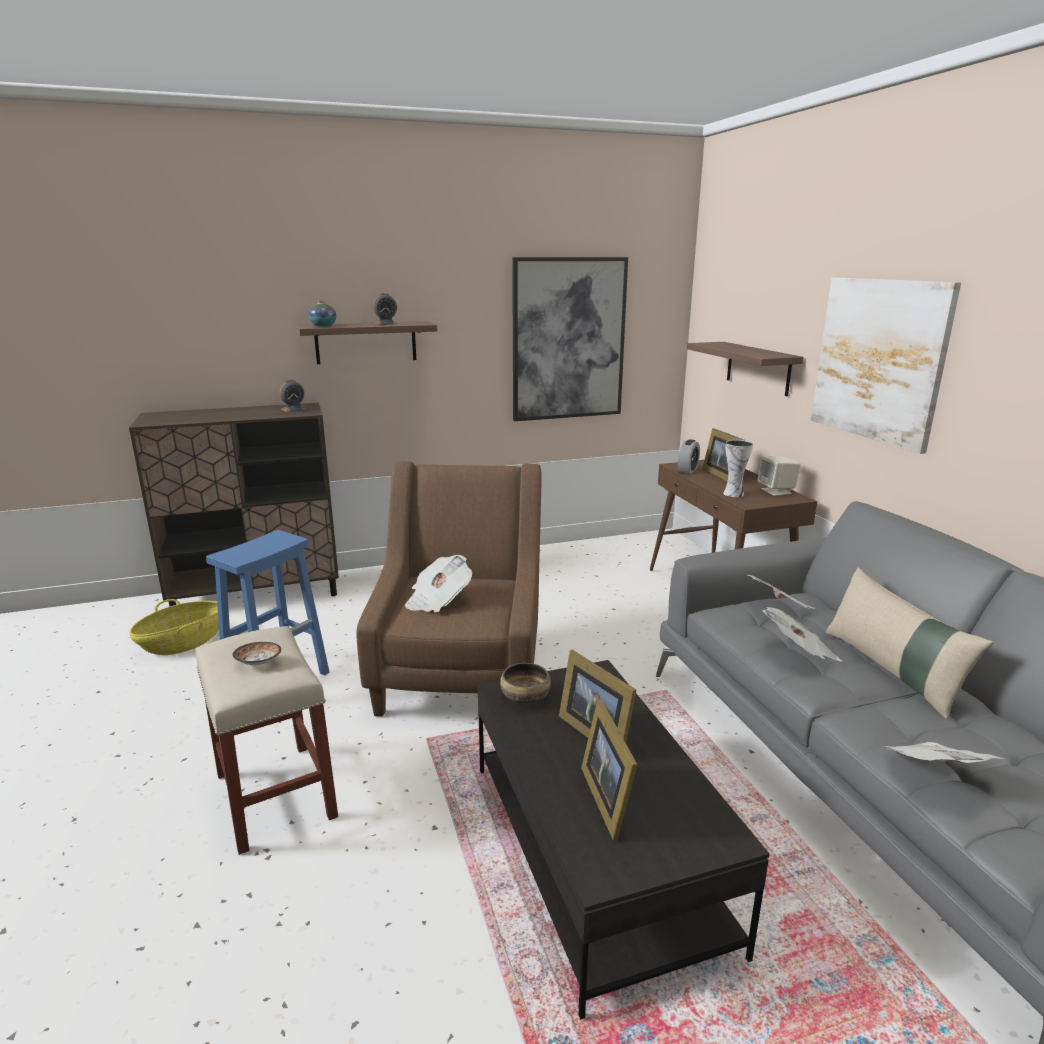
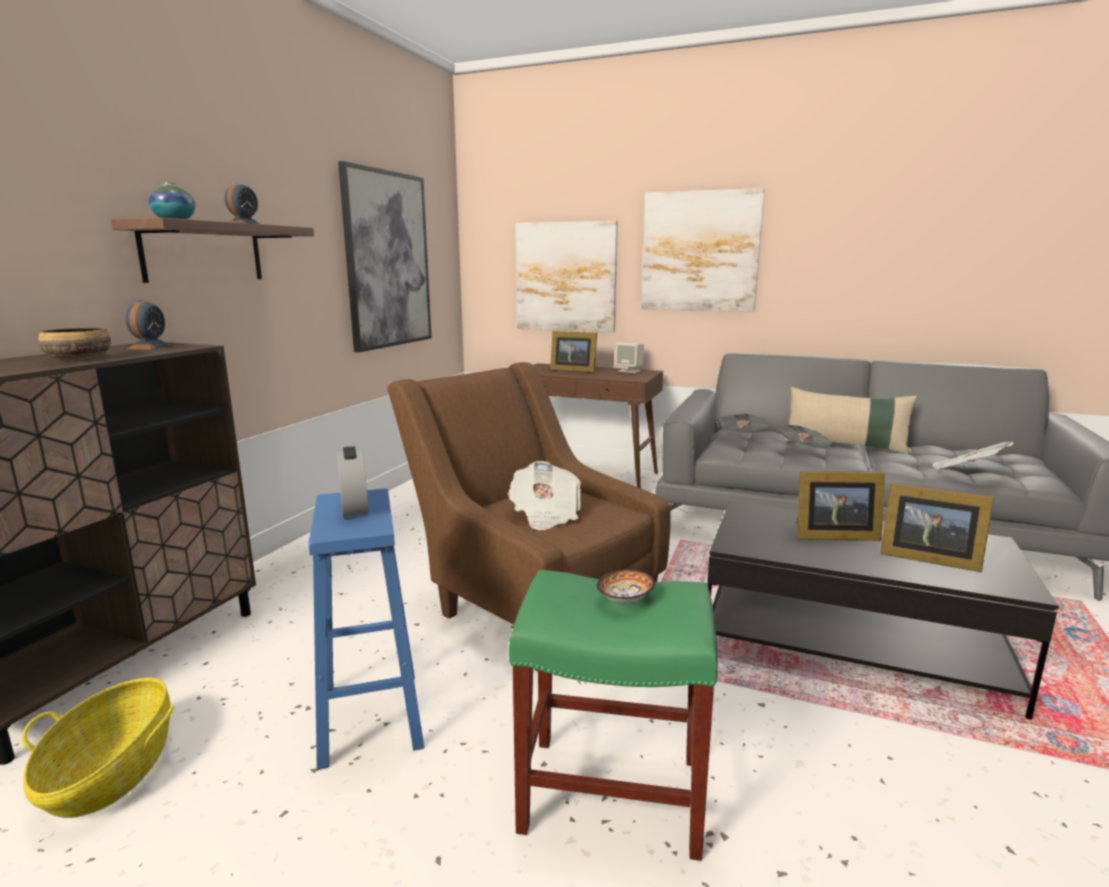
camera: 50 degrees left, 5 degrees down
(274, 794) = (609, 794): beige stool -> green stool
(524, 696) = (753, 541): bowl -> bowl (78, 359)
(687, 470) = (542, 372): alarm clock -> alarm clock (354, 508)
(733, 493) = (612, 376): vase -> none
(758, 368) = (566, 277): shelf -> picture

